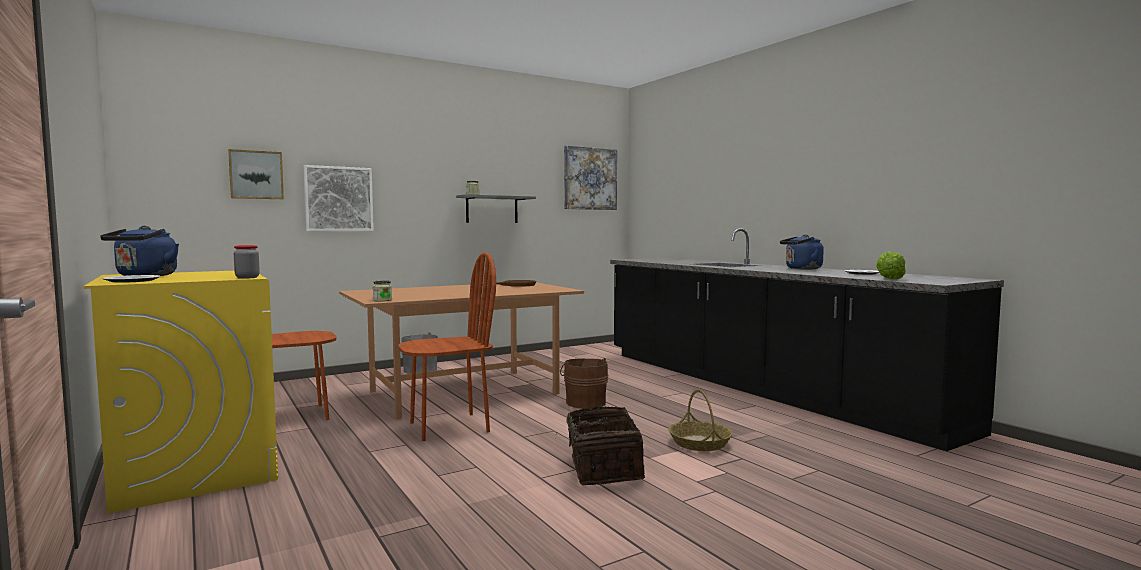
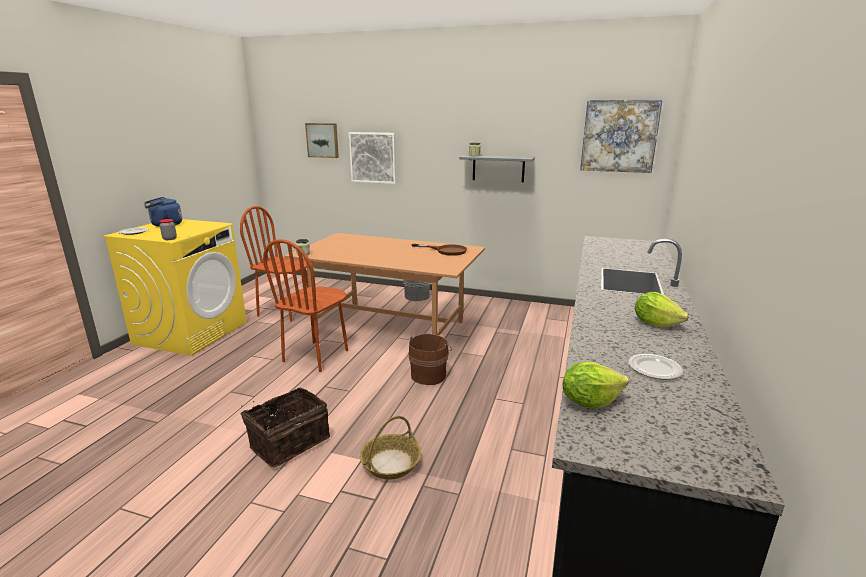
camera: 50 degrees right, 15 degrees up
(449, 427) = (316, 356): brown chair -> brown chair turned 90 degrees clockwise
(801, 269) = (655, 323): blue kettle -> lettuce

